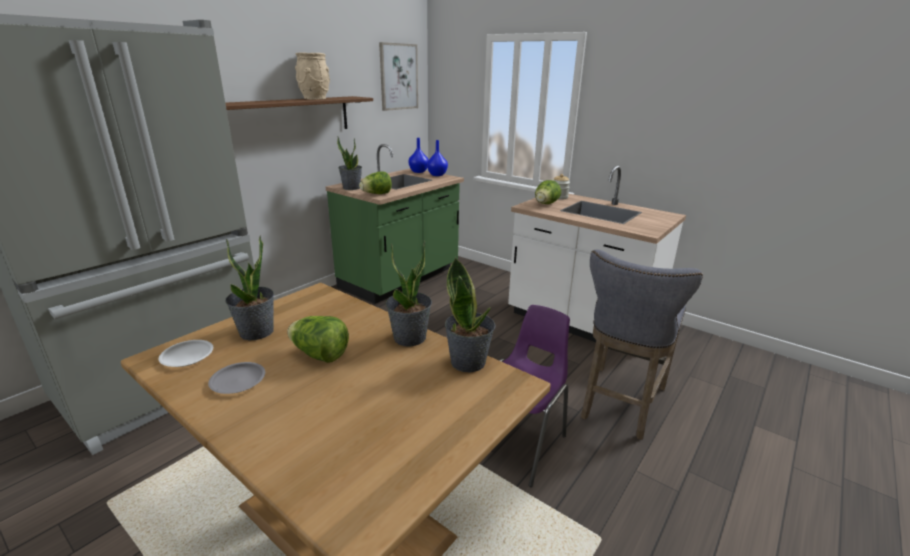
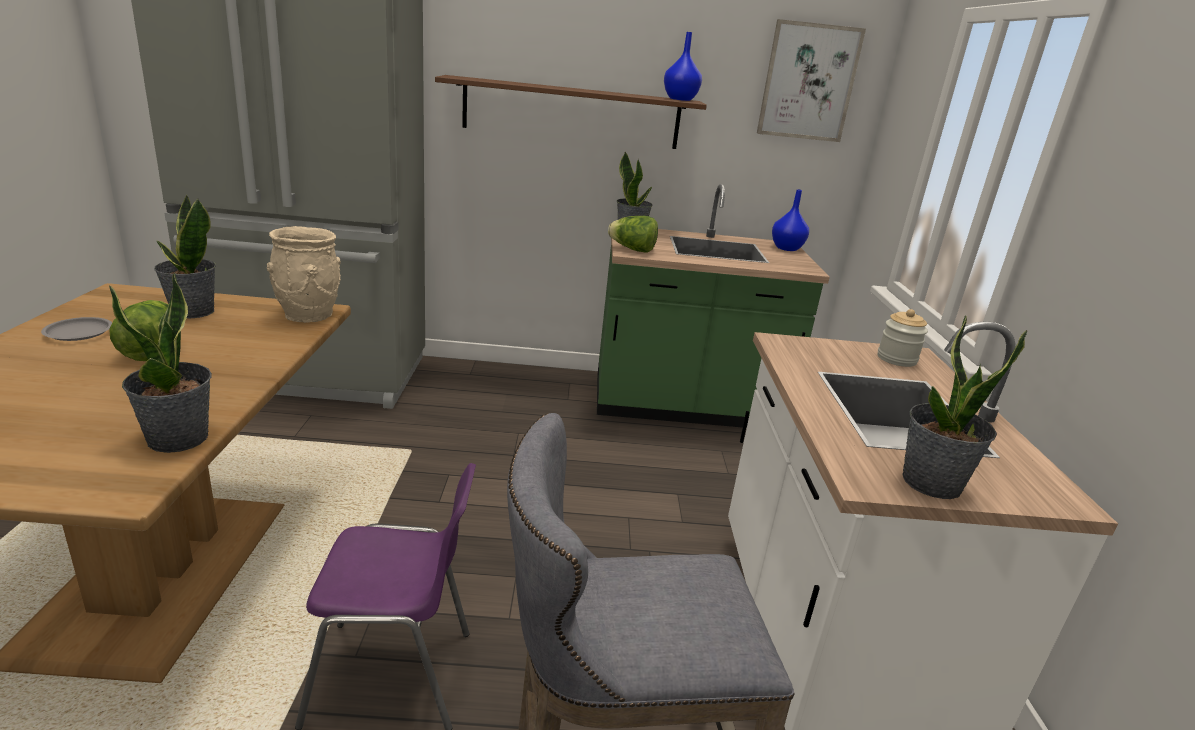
camera: 50 degrees right, 0 degrees up
(187, 356) = (122, 301): white plate -> none
(315, 99) = (614, 92): beige vase -> beige vase (308, 315)
(410, 338) = (228, 386): potted plant -> potted plant (931, 483)
(437, 175) = (799, 260): blue vase -> blue vase (680, 99)
(545, 204) = (825, 354): lettuce -> none

